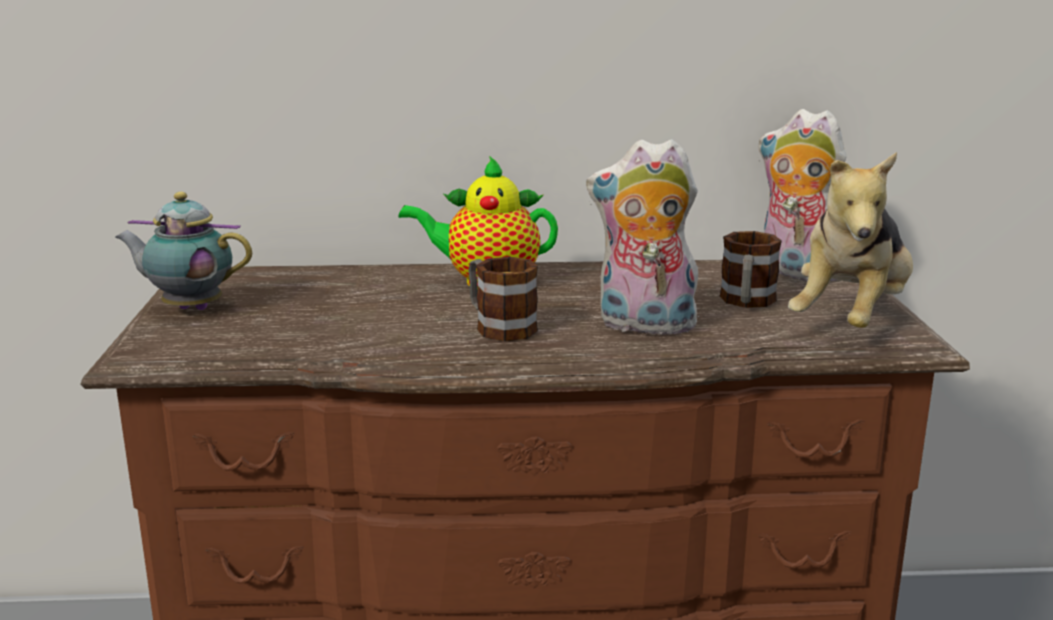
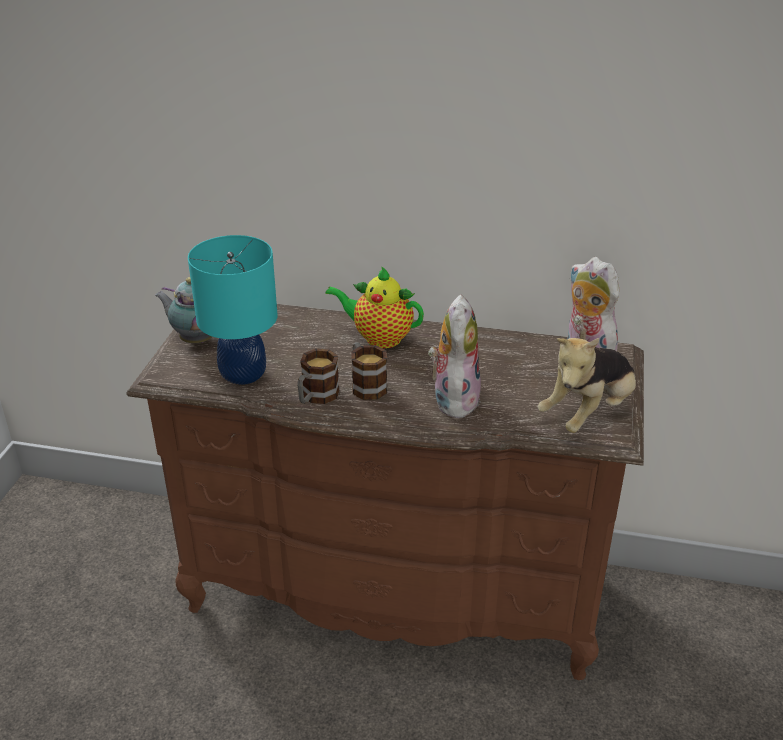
camera: 15 degrees right, 15 degrees up
(289, 338) = (242, 377): none -> turquoise table lamp
(643, 326) = (453, 398): plush toy -> plush toy turned 75 degrees clockwise
(746, 302) = (532, 384): mug -> mug (316, 397)

